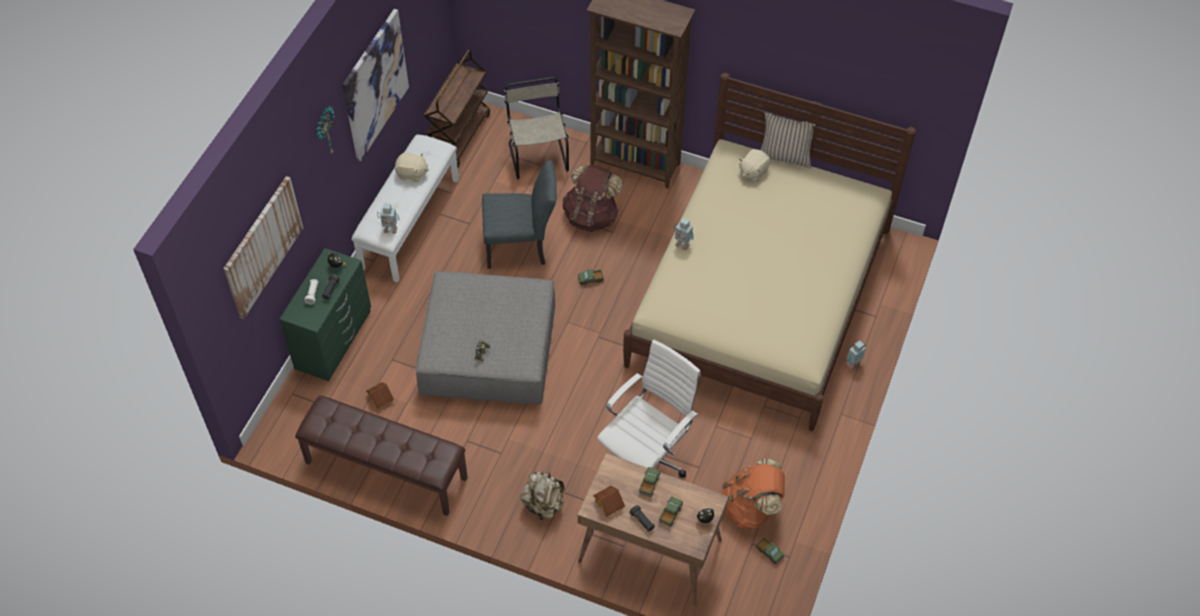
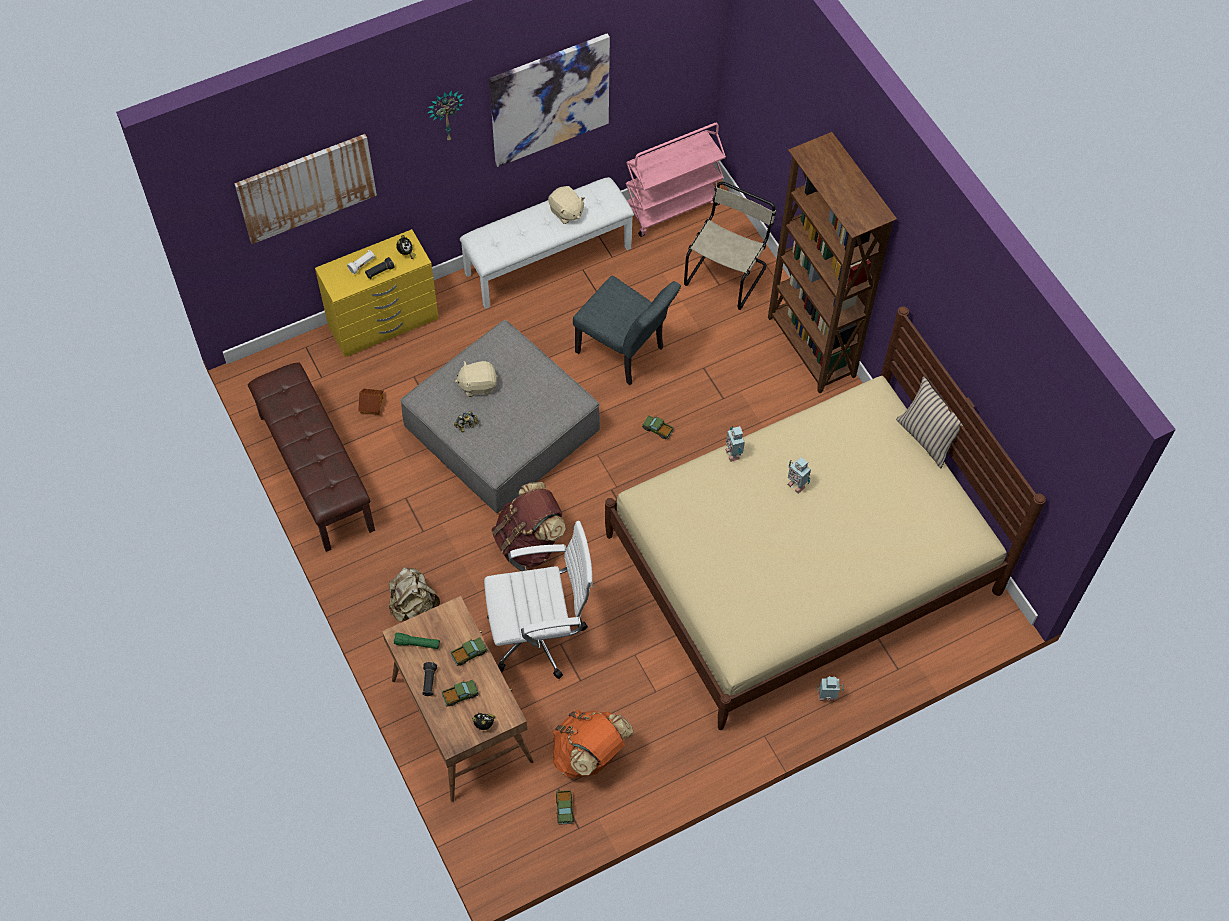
camera: 40 degrees right, 5 degrees up
(334, 339) = (384, 323): green dresser -> yellow dresser
(390, 229) = (497, 251): toy robot -> toy robot (796, 484)
(459, 135) = (672, 206): brown cart -> pink cart
(591, 216) = (718, 369): brown backpack -> brown backpack (529, 542)
(609, 504) = (417, 644): toy house -> green flashlight
(753, 172) = (876, 431): beige plush toy -> beige plush toy (478, 385)

